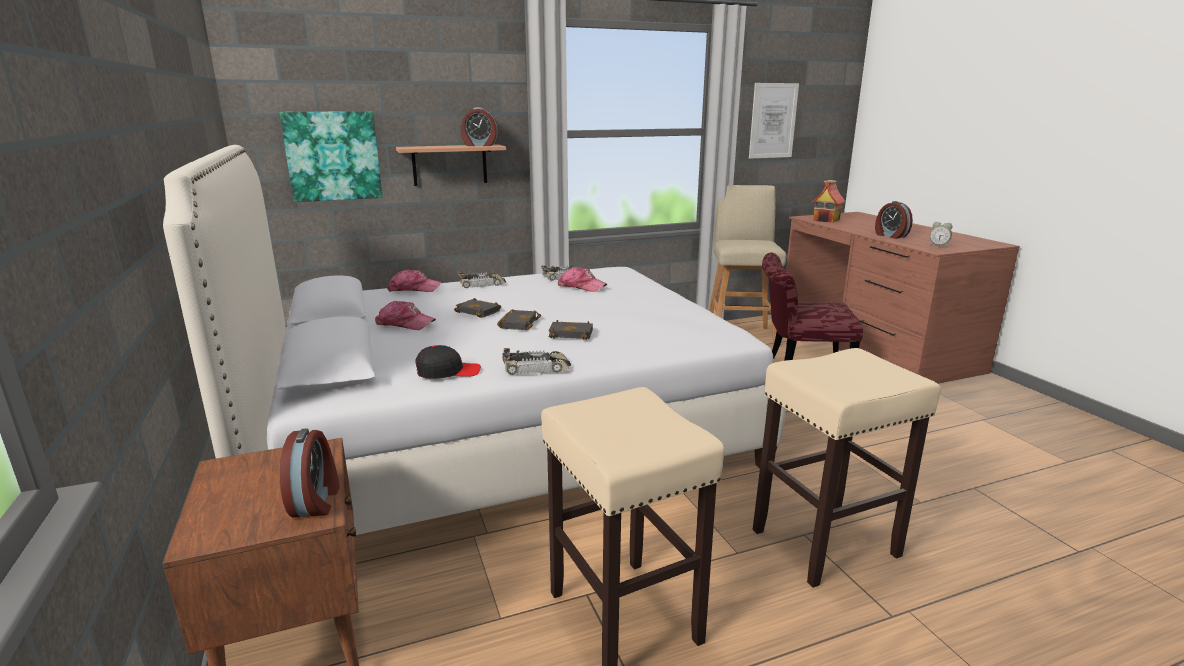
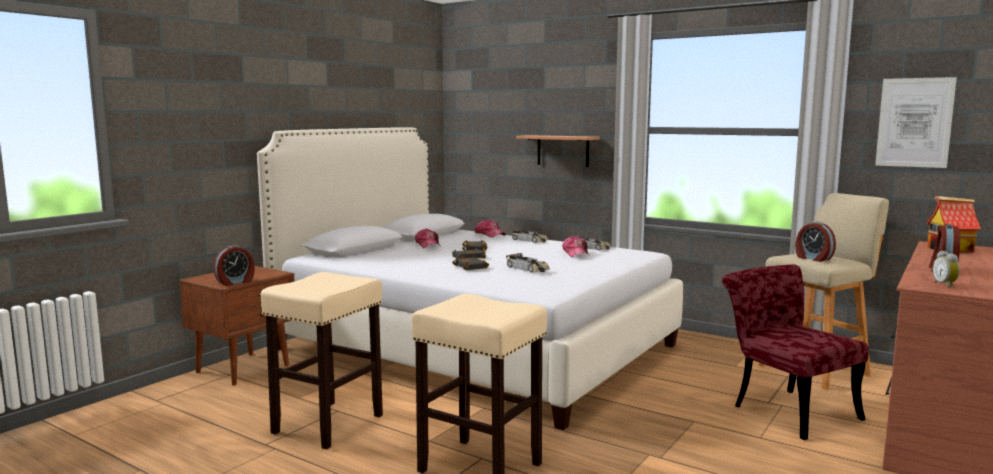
camera: 55 degrees right, 10 degrees down
(333, 156) = (492, 139): picture -> none
(448, 372) = (373, 263): black cap -> none
(480, 145) = (576, 136): alarm clock -> alarm clock (813, 258)
(537, 368) = (405, 272): toy car -> toy car (528, 268)

